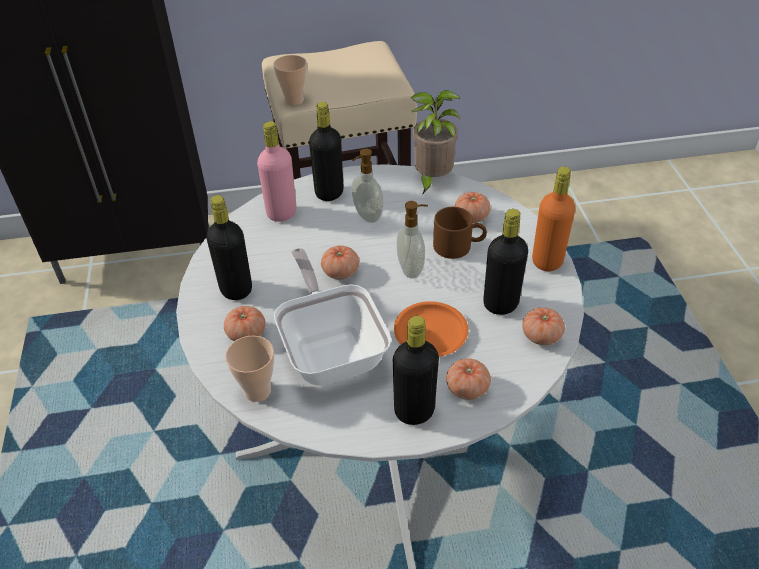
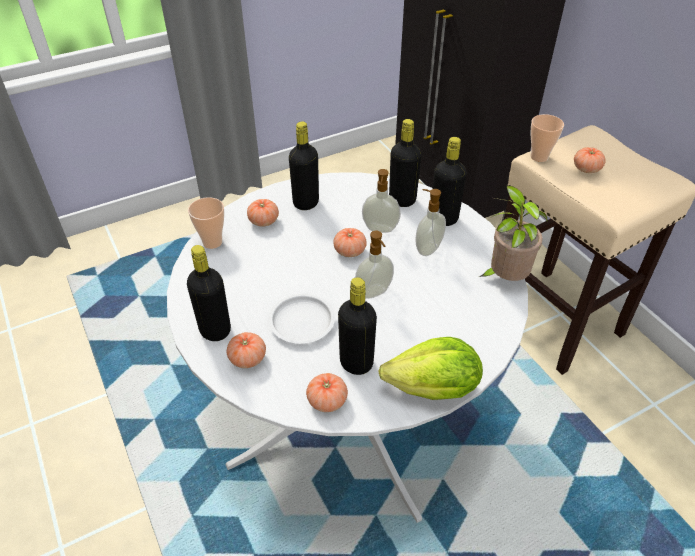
camera: 70 degrees right, 0 degrees up
(281, 213) = (402, 200): pink bottle -> black bottle
(319, 241) = (380, 229): none -> soap dispenser
(331, 350) = (263, 268): frying pan -> none
(431, 332) = (302, 322): orange plate -> white plate
(458, 246) = (421, 317): brown mug -> none
(471, 217) = (467, 318): tomato -> tomato (586, 169)
(547, 261) = (433, 389): orange bottle -> lettuce

